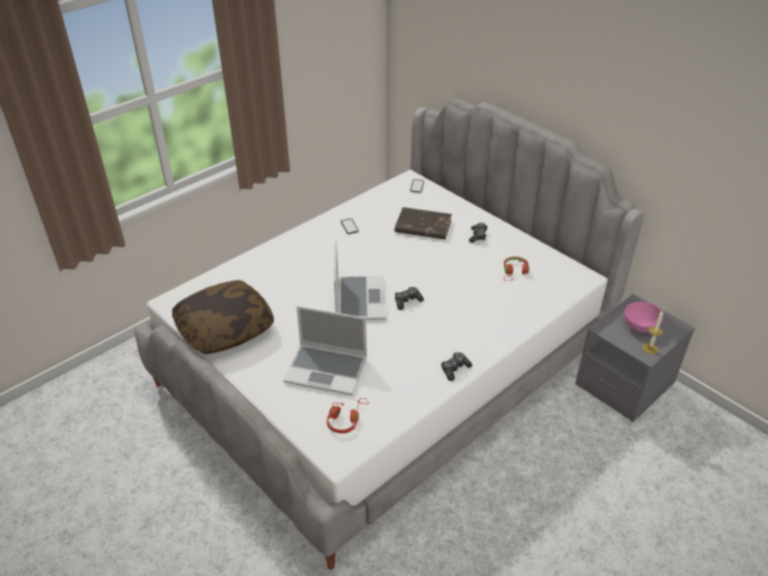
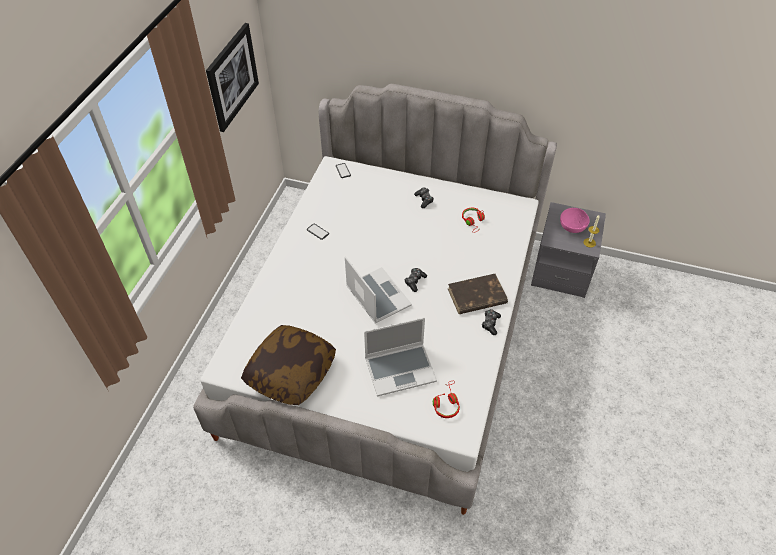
camera: 30 degrees left, 10 degrees up
(328, 51) = (232, 77): none -> picture
(422, 226) = (376, 208): brown book -> brown book (476, 296)

